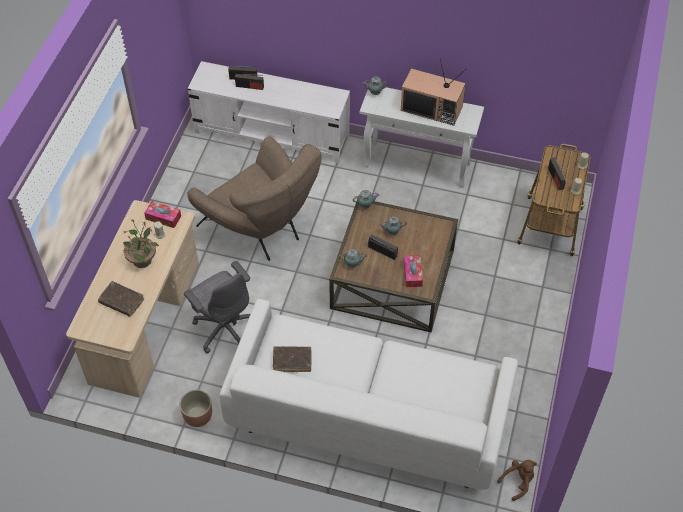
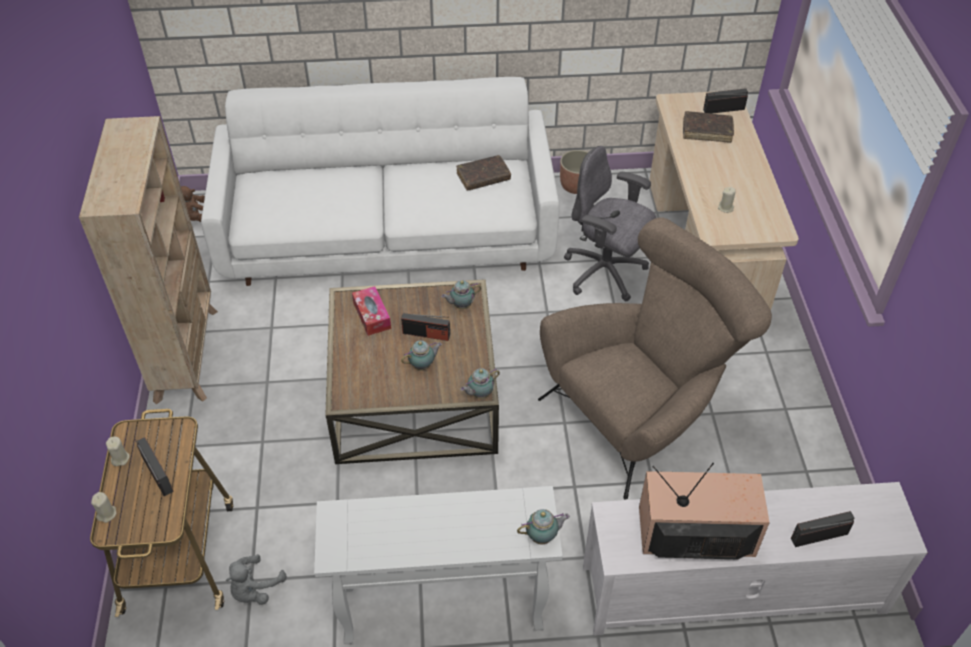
camera: 160 degrees right, 5 degrees down
(142, 260) = (721, 176): potted plant -> none
(163, 217) = (739, 228): tissue box -> none
(250, 86) = (794, 521): radio -> radio (723, 109)
(261, 228) = (640, 411): brown armchair -> brown armchair turned 120 degrees clockwise
(432, 108) = (416, 535): television -> television (694, 534)
(510, 199) = (255, 589): none -> grey plush toy
(537, 352) = (187, 354): none -> beige bookcase

